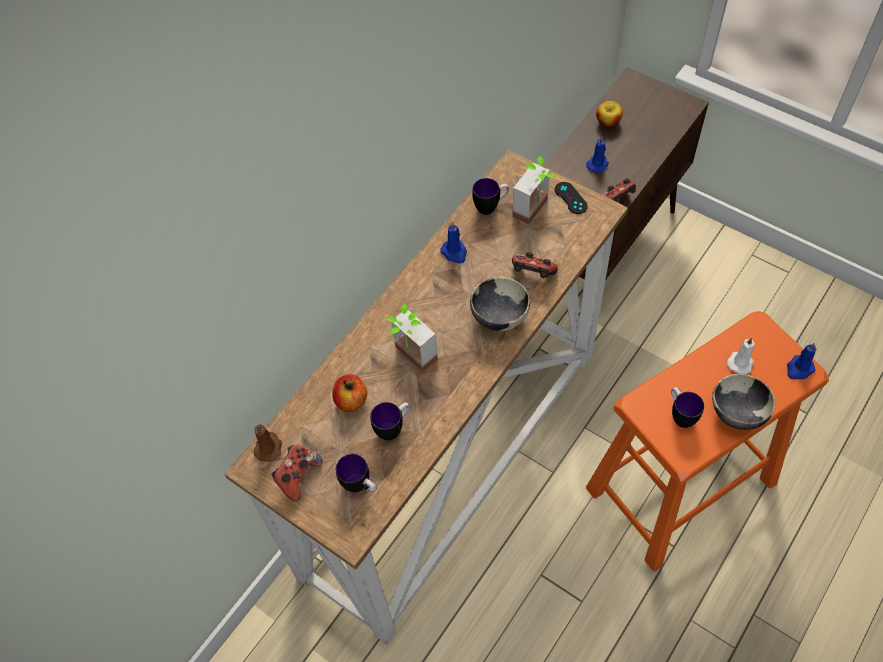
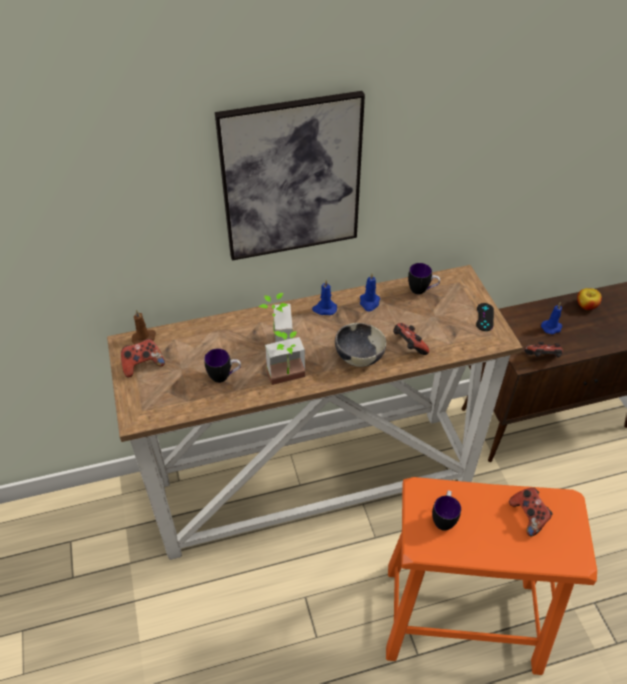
camera: 35 degrees right, 10 degrees down
(350, 177) = (291, 178): none -> picture
(351, 400) = (217, 345): apple -> none
(360, 486) = (170, 395): mug -> none
(537, 211) = (451, 311): potted plant -> potted plant (288, 380)
(737, 413) = (490, 548): bowl -> none
(740, 362) = (528, 516): white candle -> game controller
(799, 369) = (574, 554): blue candle -> blue candle (324, 309)

